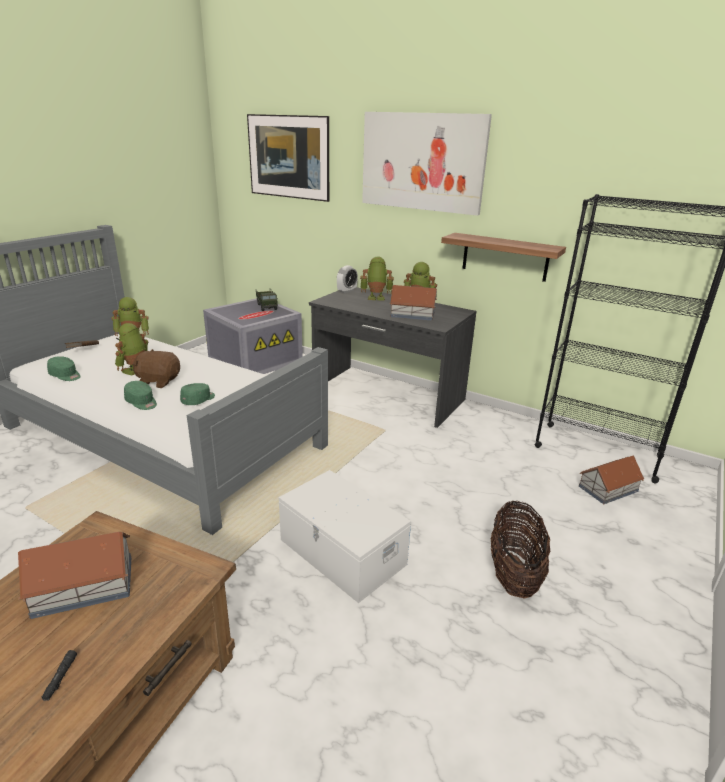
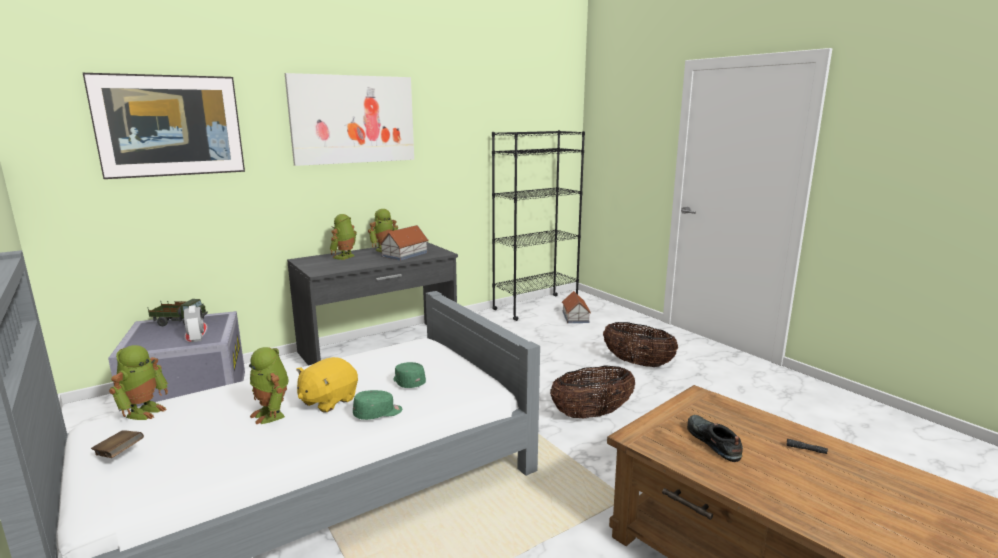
camera: 65 degrees left, 10 degrees down
(65, 375) = (211, 469): green cap -> none
(83, 585) = (712, 442): toy house -> black shoe
(158, 381) = (328, 401): brown plush toy -> yellow plush toy
(341, 553) = (592, 414): white storage box -> basket
(347, 291) = (303, 262): alarm clock -> alarm clock (196, 338)
(505, 257) = (437, 189): shelf -> none

